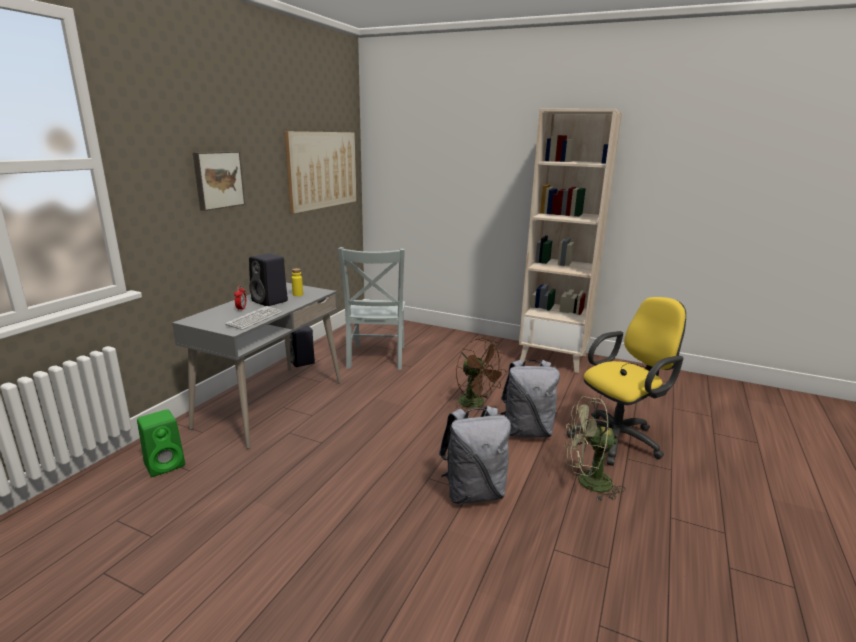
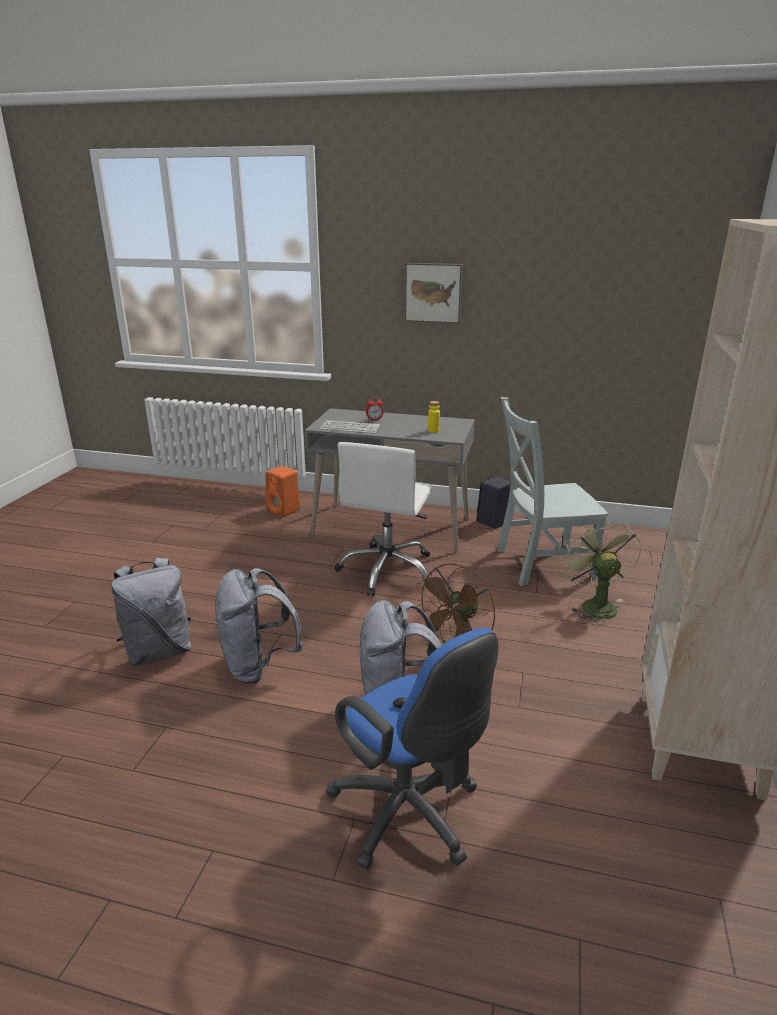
camera: 80 degrees right, 5 degrees up
(166, 464) = (284, 510): green speaker -> orange speaker
(270, 301) = (403, 425): black speaker -> none
(322, 170) = (625, 298): picture -> none
(349, 415) = (387, 570): none -> white office chair
(437, 563) = (159, 651): none -> grey backpack
(587, 482) = (285, 763): green fan -> green fan (594, 604)
(619, 439) = (410, 816): yellow office chair -> blue office chair

